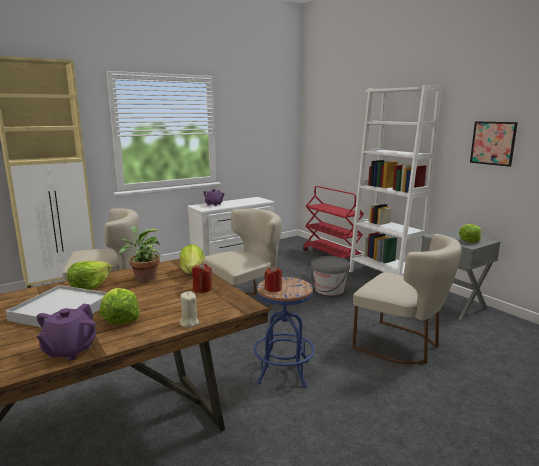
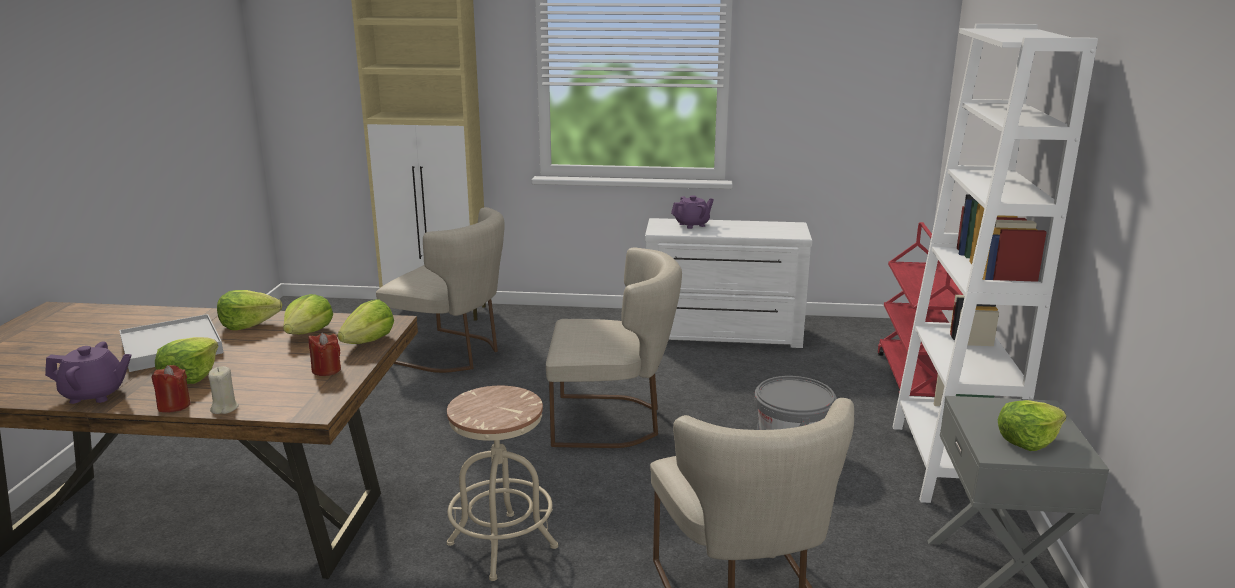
camera: 40 degrees right, 5 degrees up
(69, 350) = (95, 395): purple teapot -> purple teapot turned 150 degrees counterclockwise
(144, 278) = (309, 333): potted plant -> lettuce
(273, 289) = (473, 404): red candle -> red candle (174, 406)
(283, 372) = (502, 545): blue stool -> beige stool
(493, 143) = (1148, 212): picture -> none

